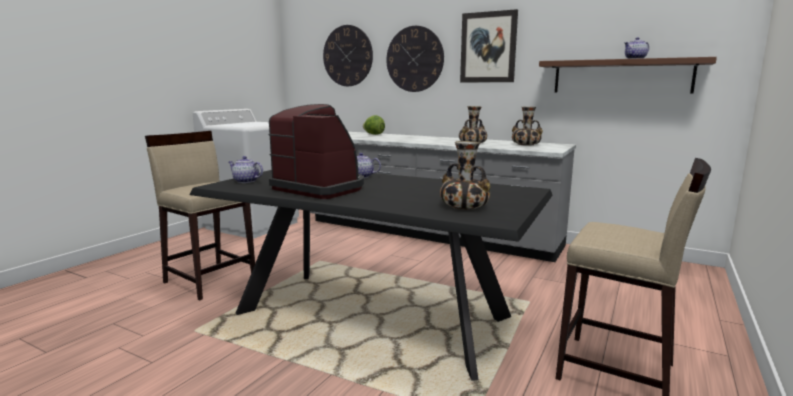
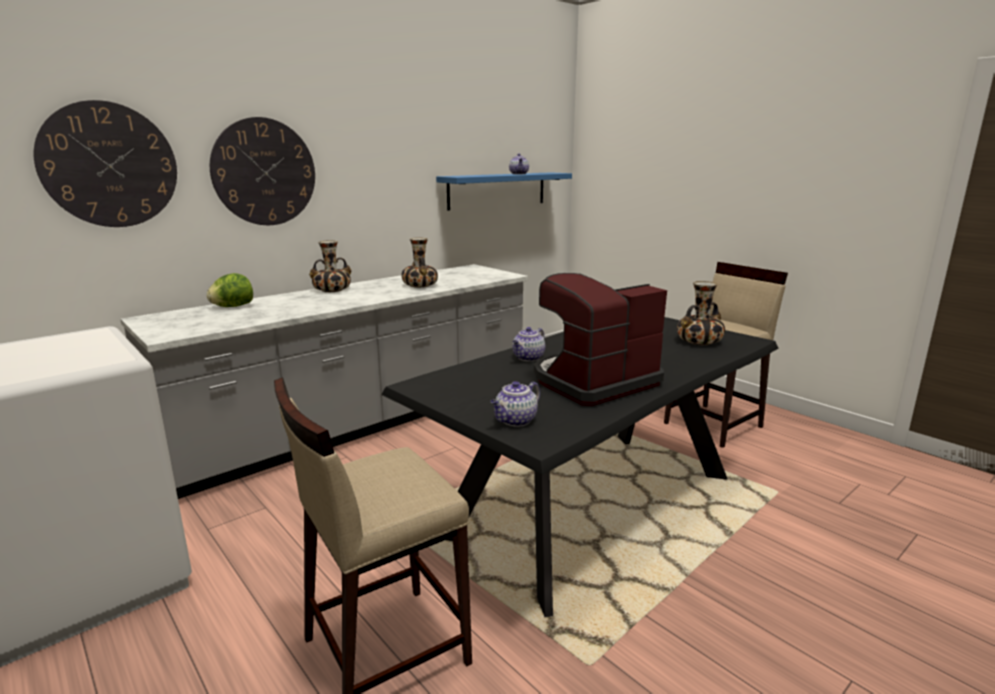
camera: 70 degrees left, 5 degrees up
(488, 47) = (372, 157): picture -> none
(525, 144) = (456, 274): vase -> vase (331, 290)
(621, 76) = (497, 190): brown shelf -> blue shelf

